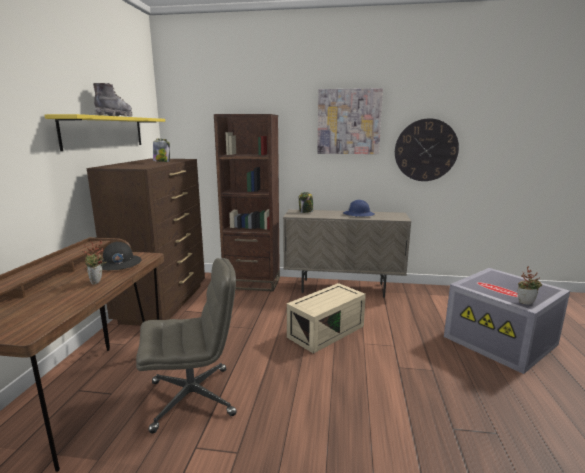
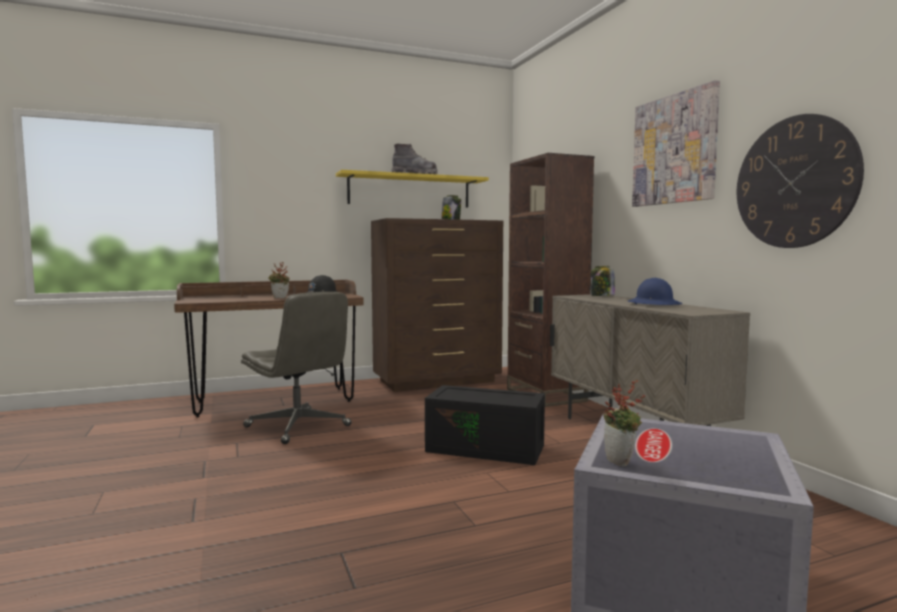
camera: 60 degrees right, 10 degrees down
(326, 331) = (487, 448): beige storage box -> black storage box

